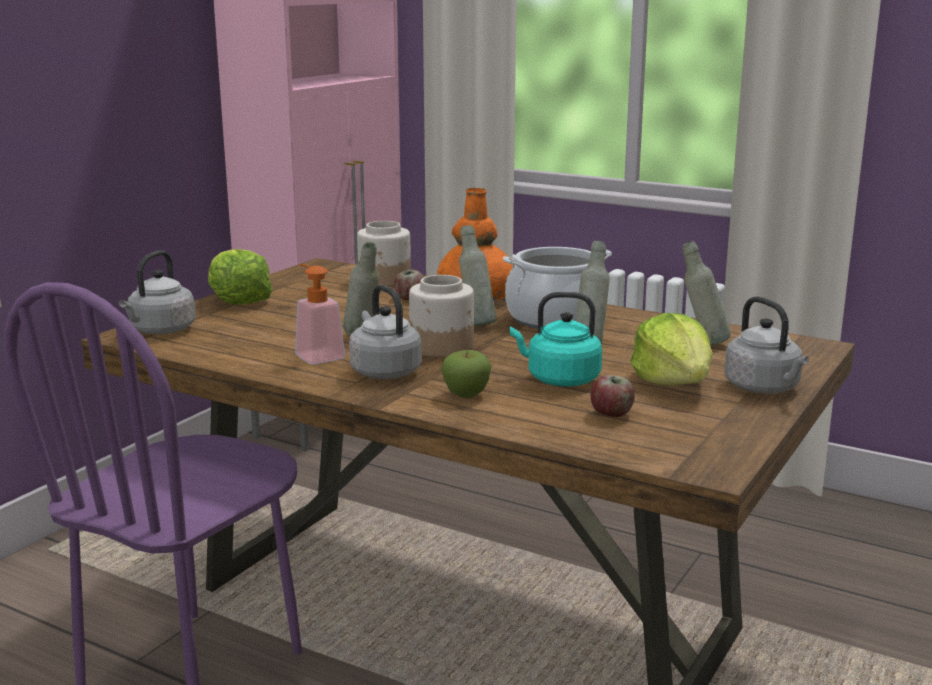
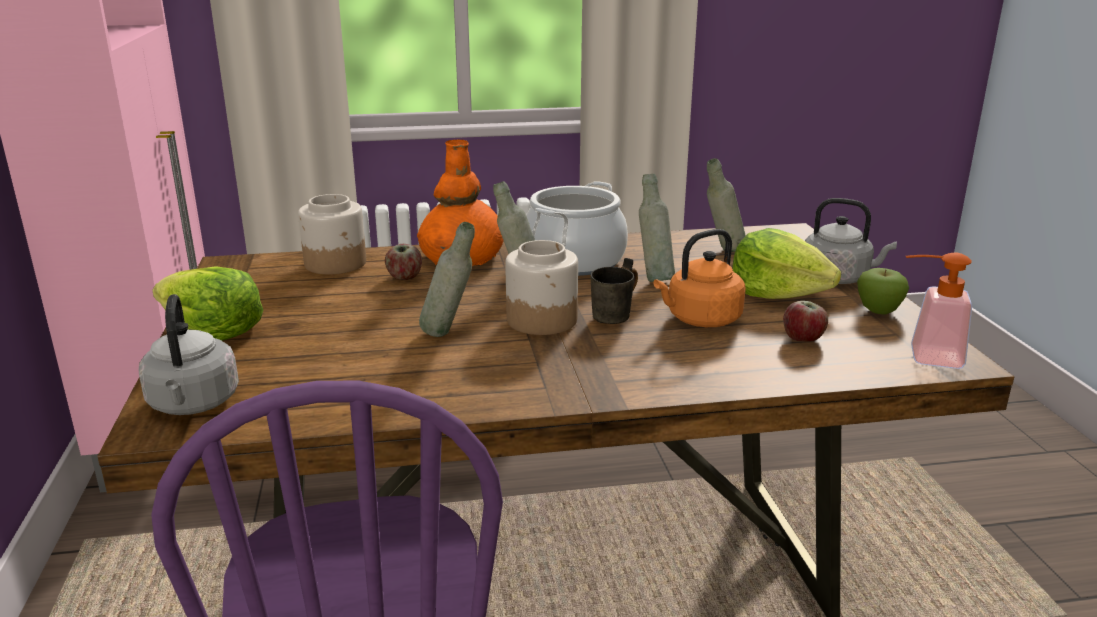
camera: 40 degrees left, 5 degrees up
(316, 355) = (443, 371): soap dispenser -> soap dispenser (925, 356)
(384, 371) = (546, 365): grey kettle -> none
(466, 395) = (666, 363): apple -> apple (878, 311)
(501, 360) = (619, 317): none -> grey mug
(559, 379) = (700, 320): turquoise kettle -> orange kettle

